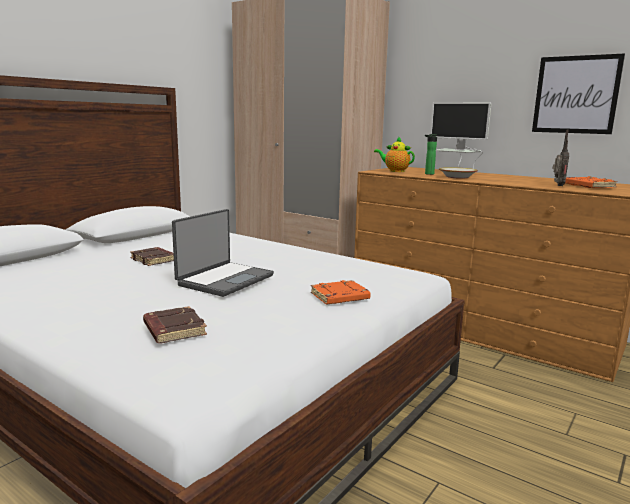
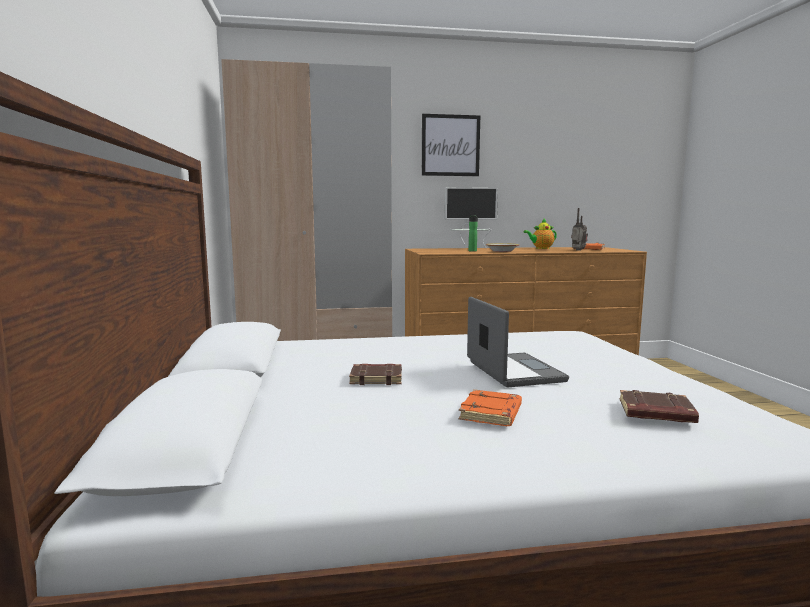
camera: 45 degrees left, 5 degrees down
(339, 297) = (608, 357): orange book -> orange book (491, 414)
(395, 171) = (437, 251): teapot -> teapot (541, 248)
(576, 95) = (545, 183): picture -> picture (450, 145)

